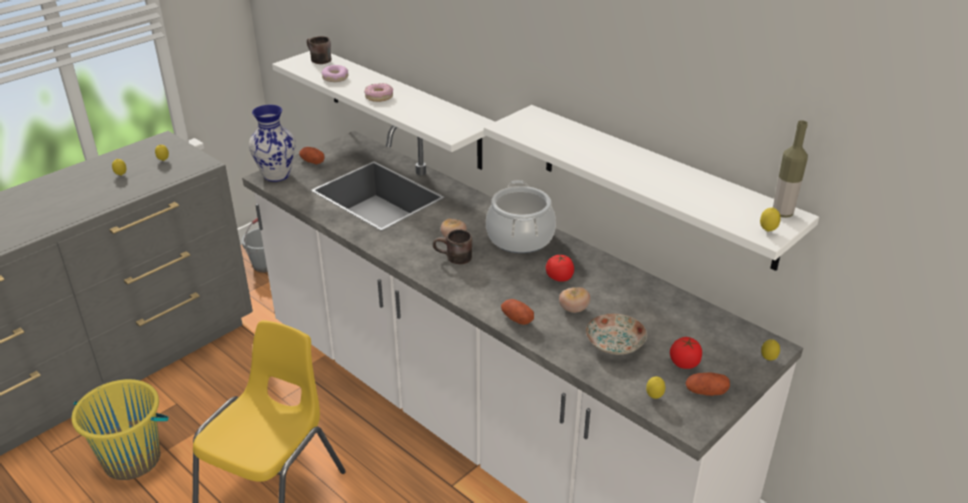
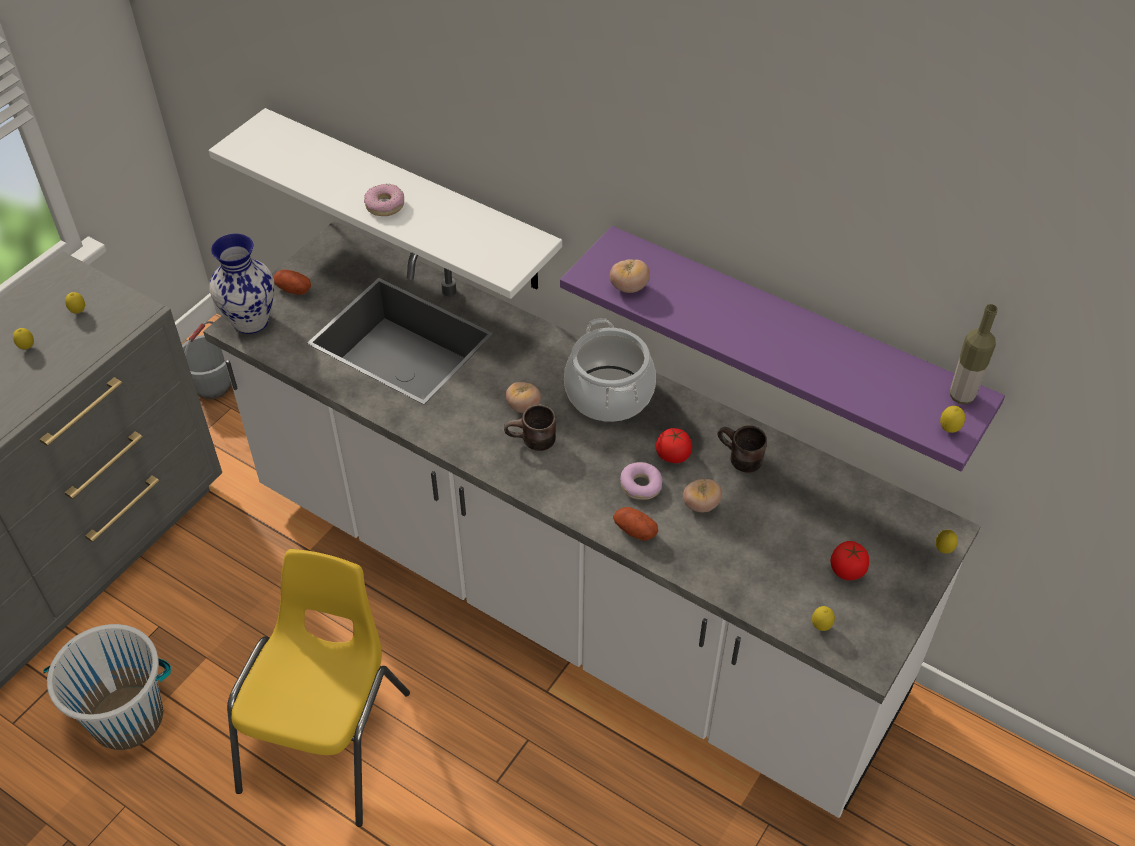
camera: 10 degrees left, 15 degrees up
(132, 459) = (128, 717): yellow bucket -> white bucket
(317, 60) = (272, 136): brown mug -> brown mug (738, 459)
(335, 78) = (311, 172): donut -> donut (640, 486)
(533, 135) = (629, 287): none -> tomato
(614, 343) = (760, 552): plate -> none
(656, 185) = (791, 337): white shelf -> purple shelf
(706, 392) = (878, 609): potato -> none

